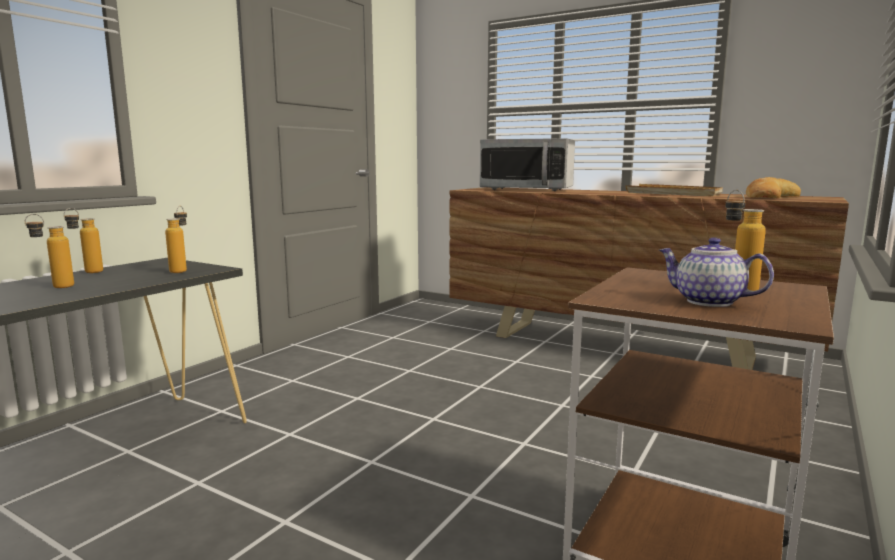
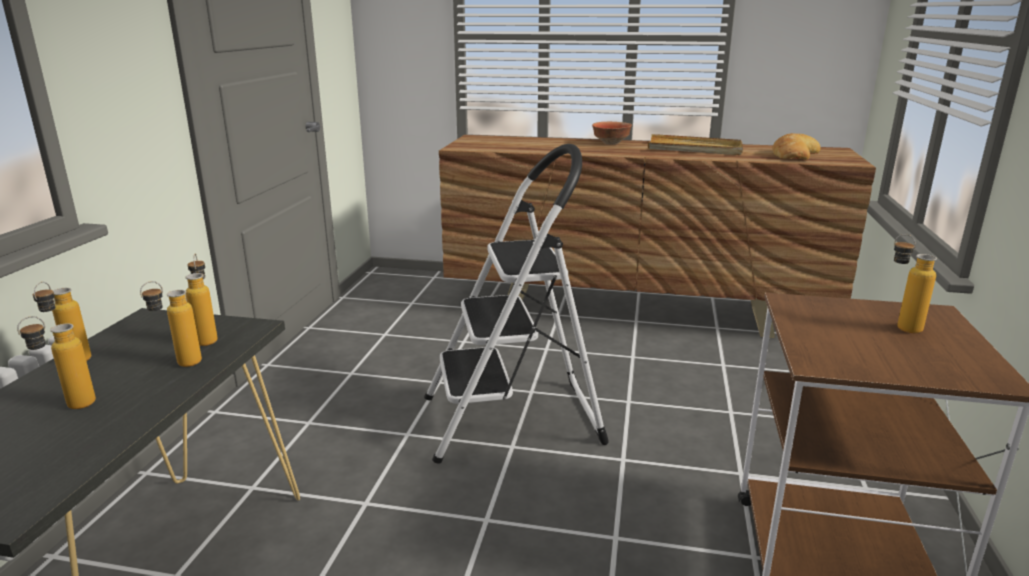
camera: 20 degrees left, 10 degrees up
(145, 278) = (179, 365): none -> bottle
(452, 403) = (517, 420): none -> step ladder
(527, 189) = (527, 143): microwave -> none
(601, 191) = (611, 143): none -> bowl
(707, 302) = (902, 353): teapot -> none

